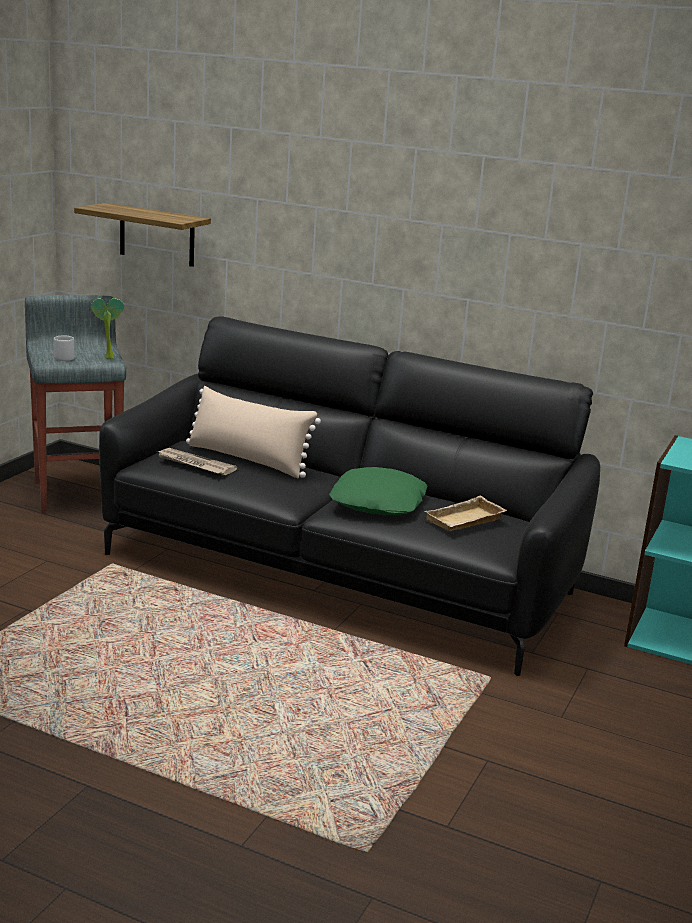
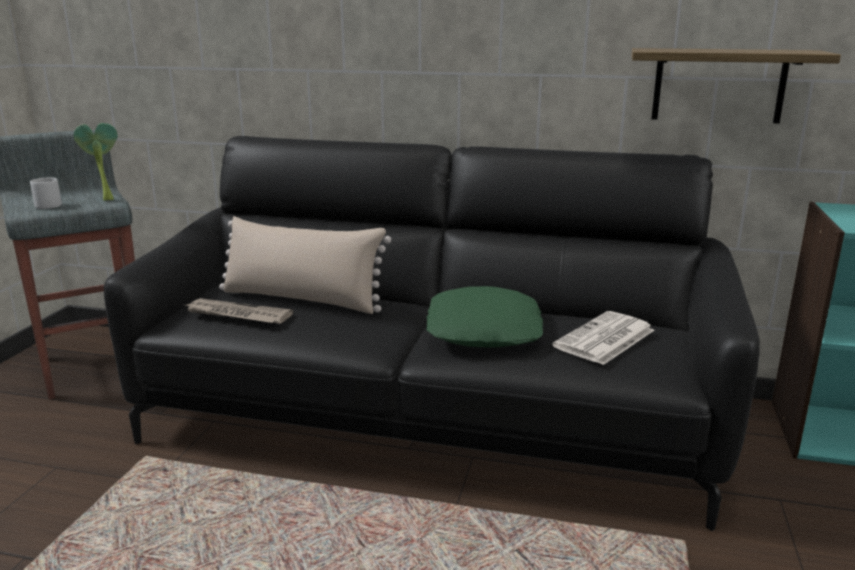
camera: 10 degrees left, 0 degrees up
(157, 235) = (147, 50): shelf -> shelf (718, 85)
(465, 521) = (604, 339): beige tray -> newspaper

